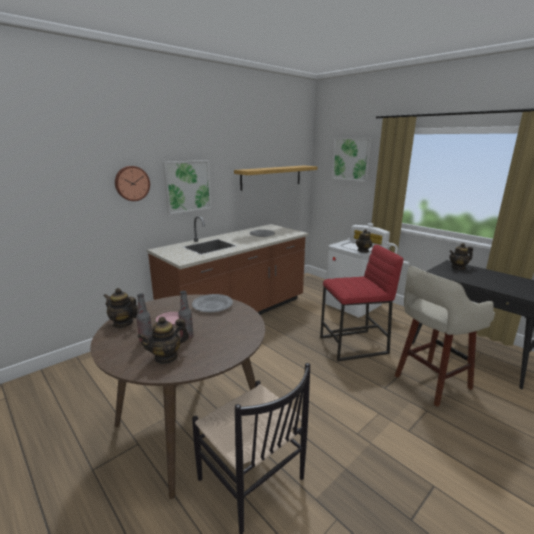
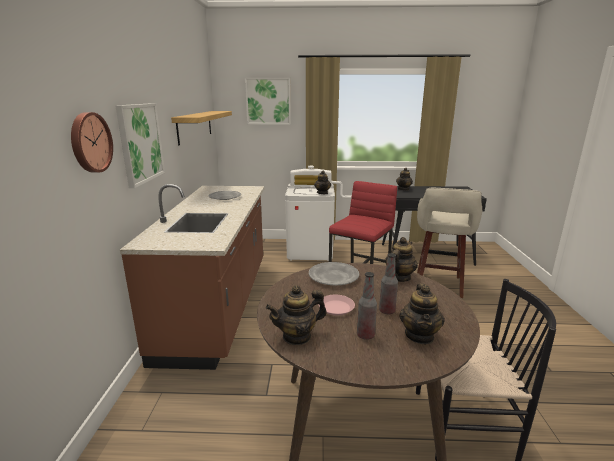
camera: 45 degrees left, 0 degrees up
(245, 324) = (399, 277): none -> teapot

